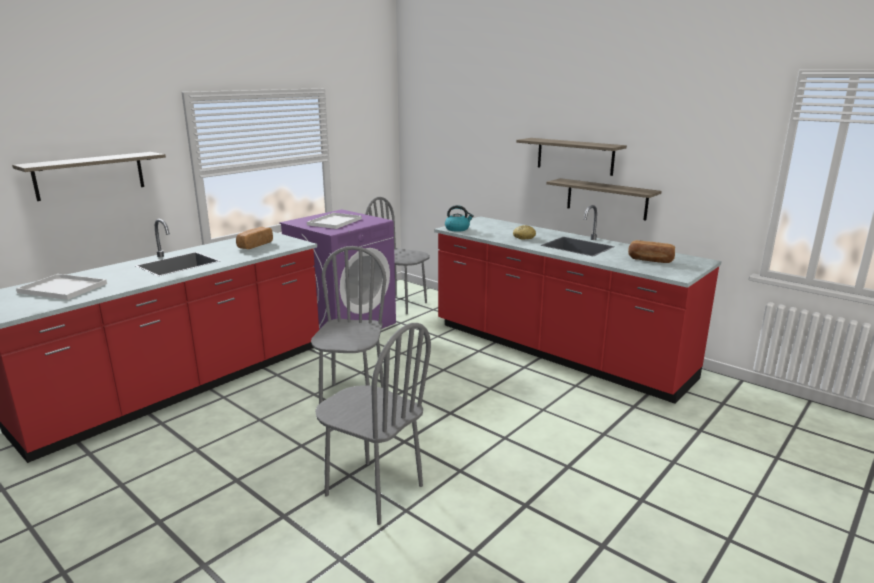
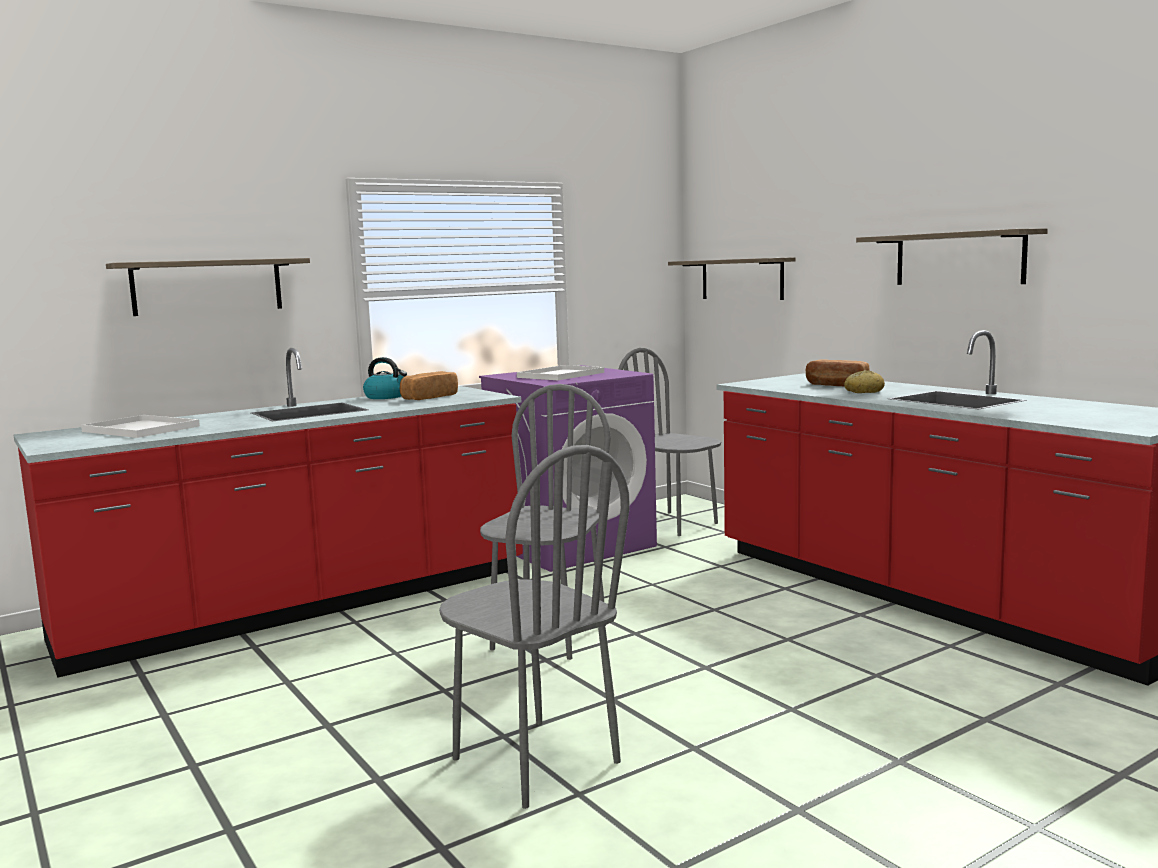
camera: 15 degrees right, 10 degrees down
(457, 229) = (755, 384): kettle -> kettle (386, 397)
(606, 199) = (1017, 326): shelf -> shelf (742, 279)
(650, 260) = (1088, 413): bread -> bread (836, 385)

